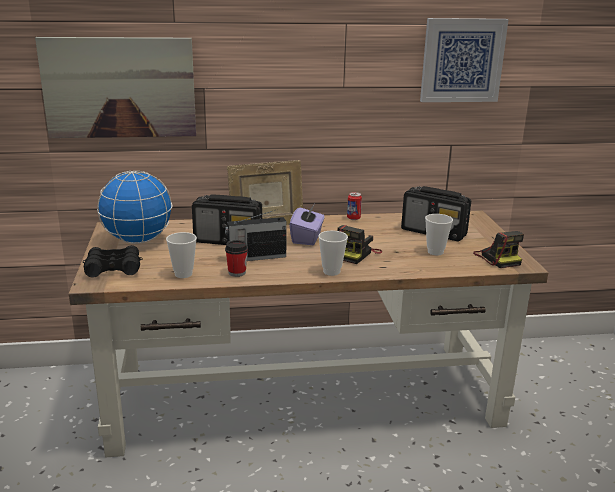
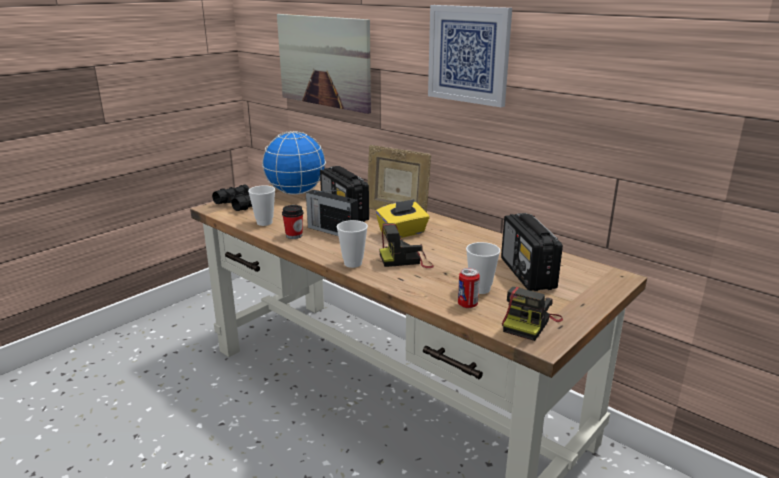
camera: 50 degrees right, 0 degrees up
(307, 238) = (402, 233): purple tissue box -> yellow tissue box
(353, 218) = (482, 233): can -> can (467, 305)
(462, 60) = (634, 65): picture -> picture (469, 54)

